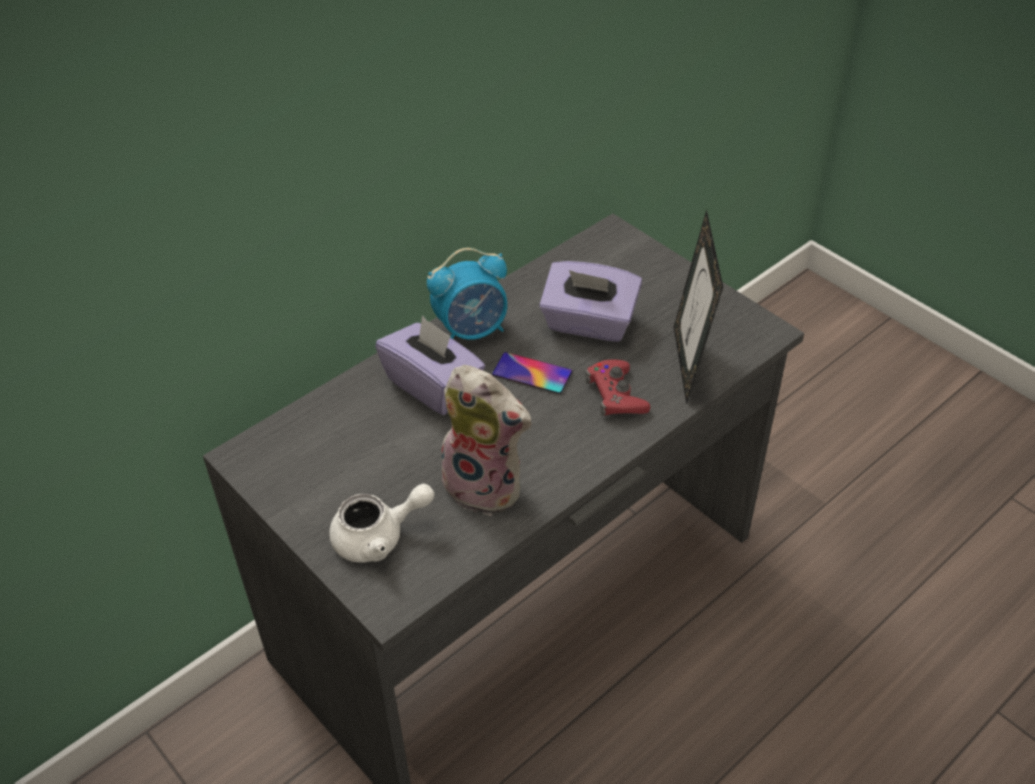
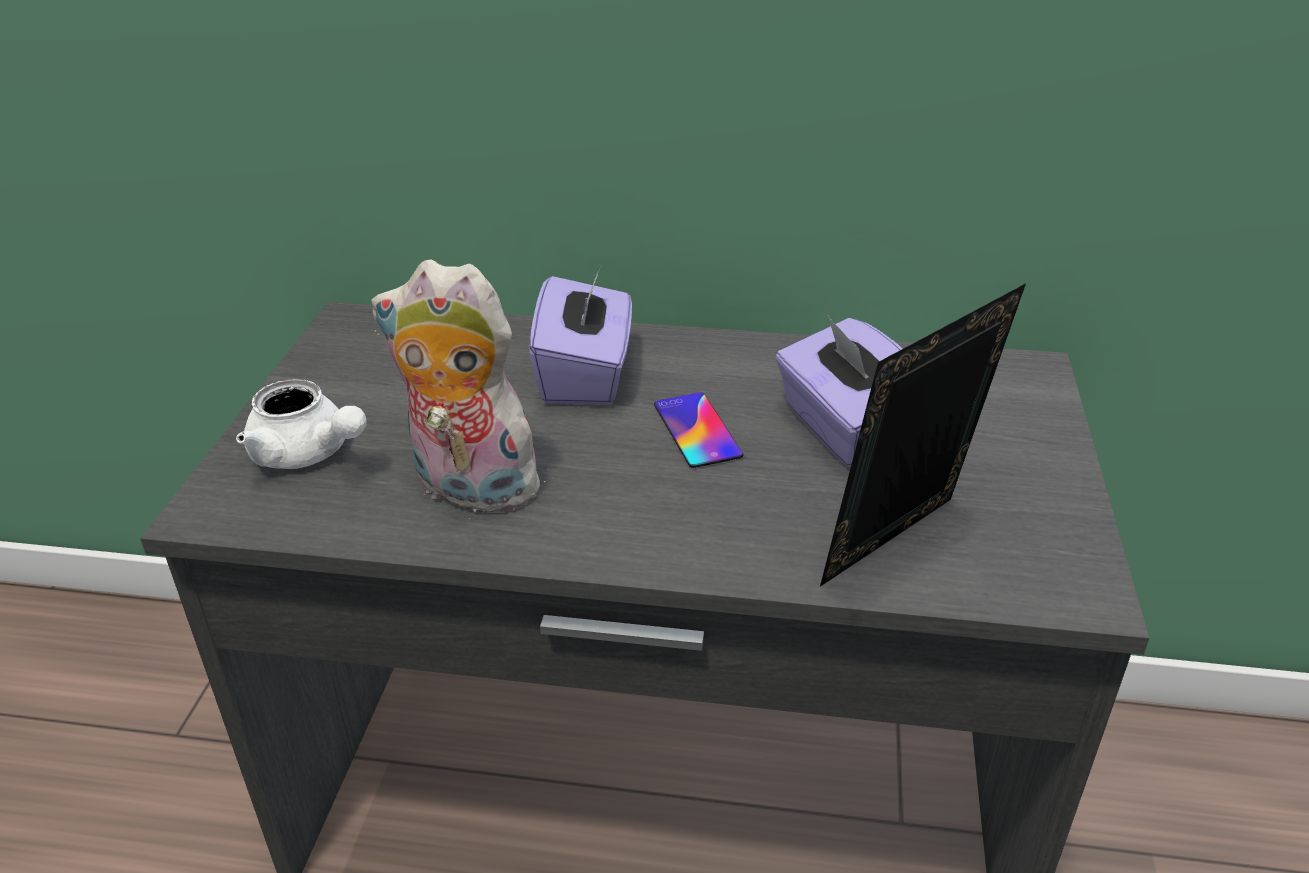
camera: 50 degrees right, 10 degrees down
(472, 331) = (707, 357): alarm clock -> none
(487, 485) = (468, 489): plush toy -> plush toy turned 120 degrees clockwise
(616, 395) = (750, 513): red game controller -> none

